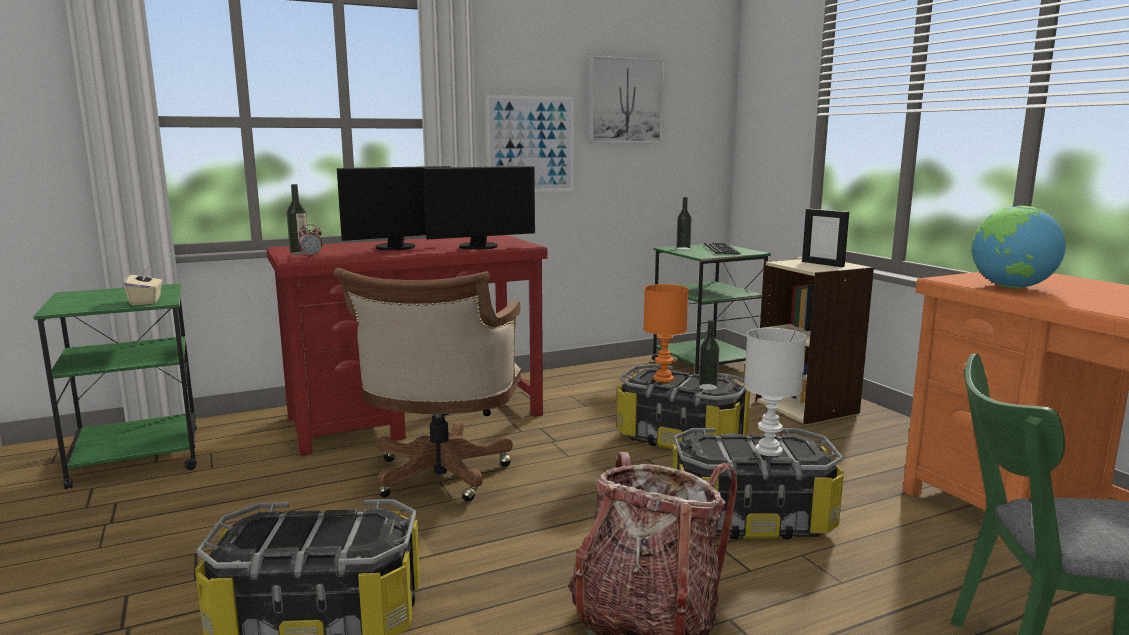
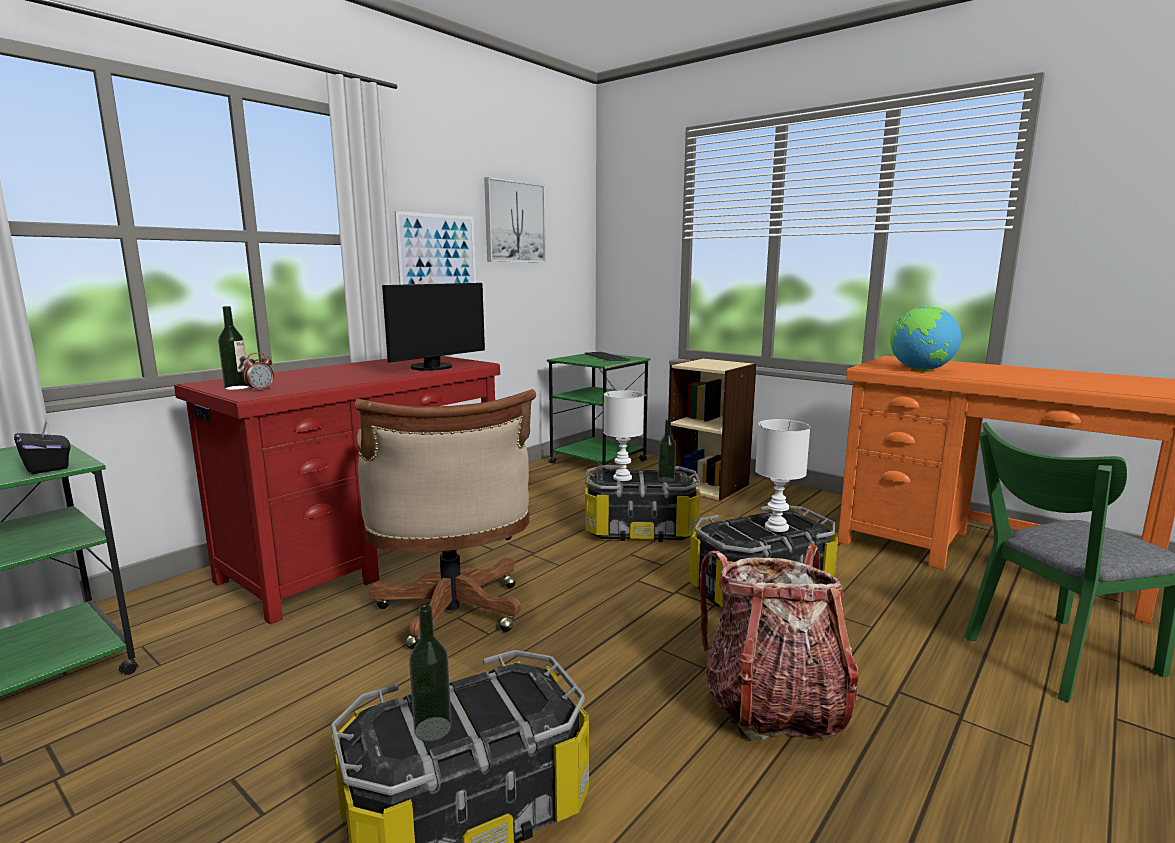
camera: 25 degrees left, 0 degrees up
(146, 301) = (47, 467): beige tissue box -> black tissue box
(397, 248) = (345, 374): monitor -> none
(662, 379) = (621, 478): orange table lamp -> white table lamp
(683, 248) = (574, 358): bottle -> bottle (433, 729)
(823, 264) = (717, 363): picture frame -> none

